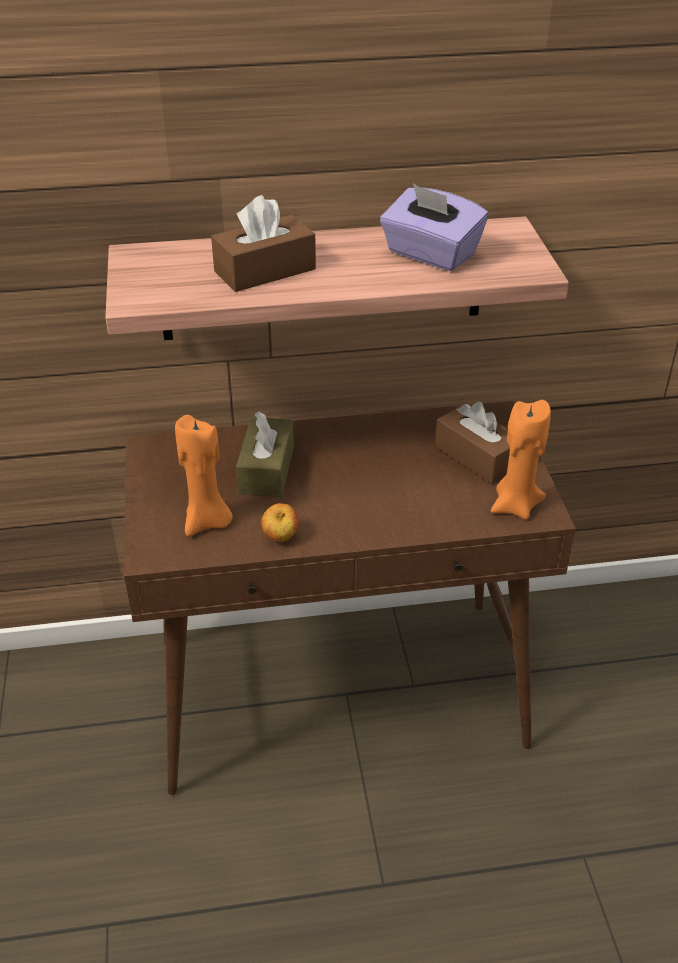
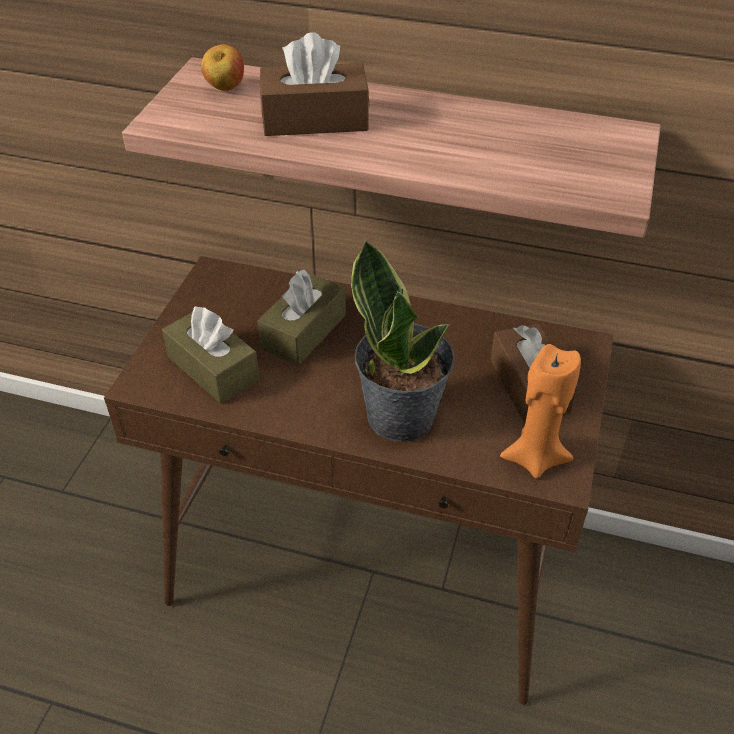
camera: 25 degrees right, 5 degrees up
(208, 522) = (213, 368): orange candle -> brown tissue box
(280, 538) = (269, 409): apple -> apple (225, 88)
(393, 508) = (401, 415): none -> potted plant
(430, 254) = (507, 144): purple tissue box -> none

